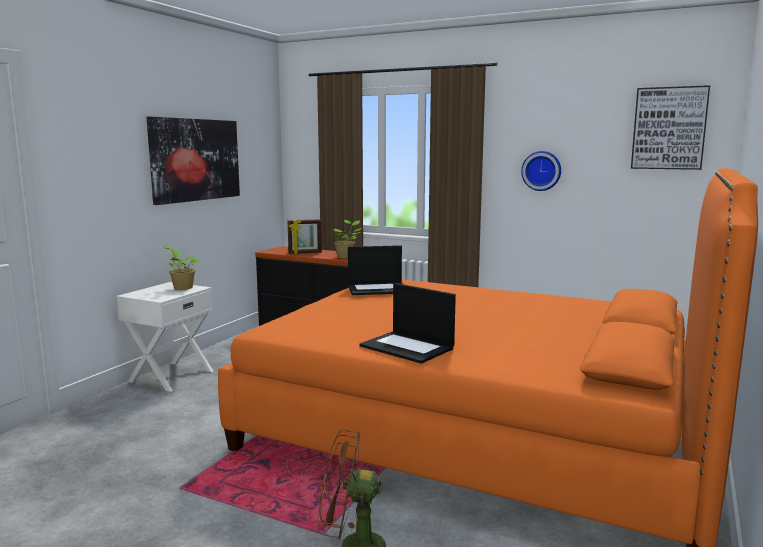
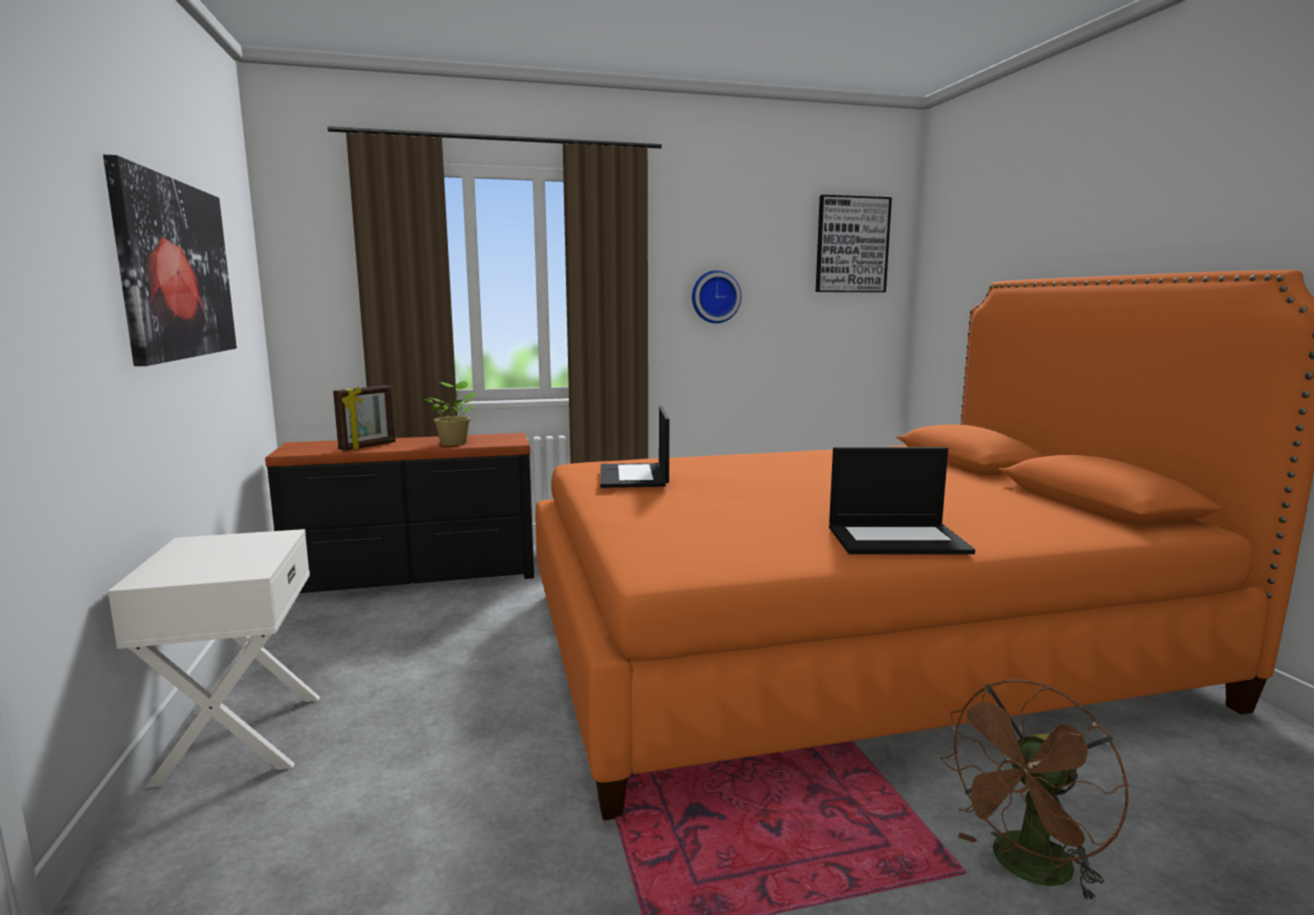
camera: 40 degrees left, 0 degrees up
(182, 288) = (242, 542): potted plant -> none
(378, 289) = (634, 476): laptop -> laptop turned 135 degrees clockwise

